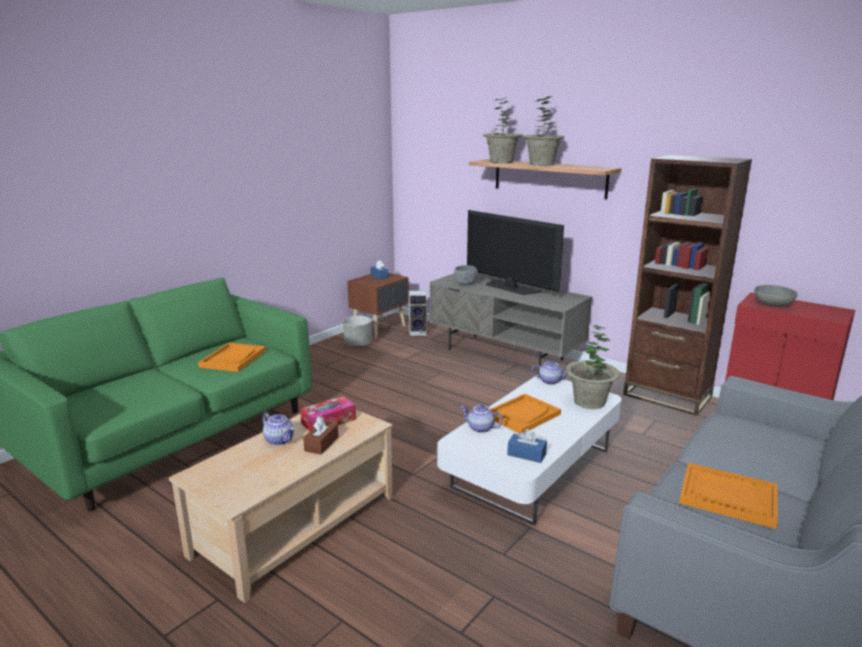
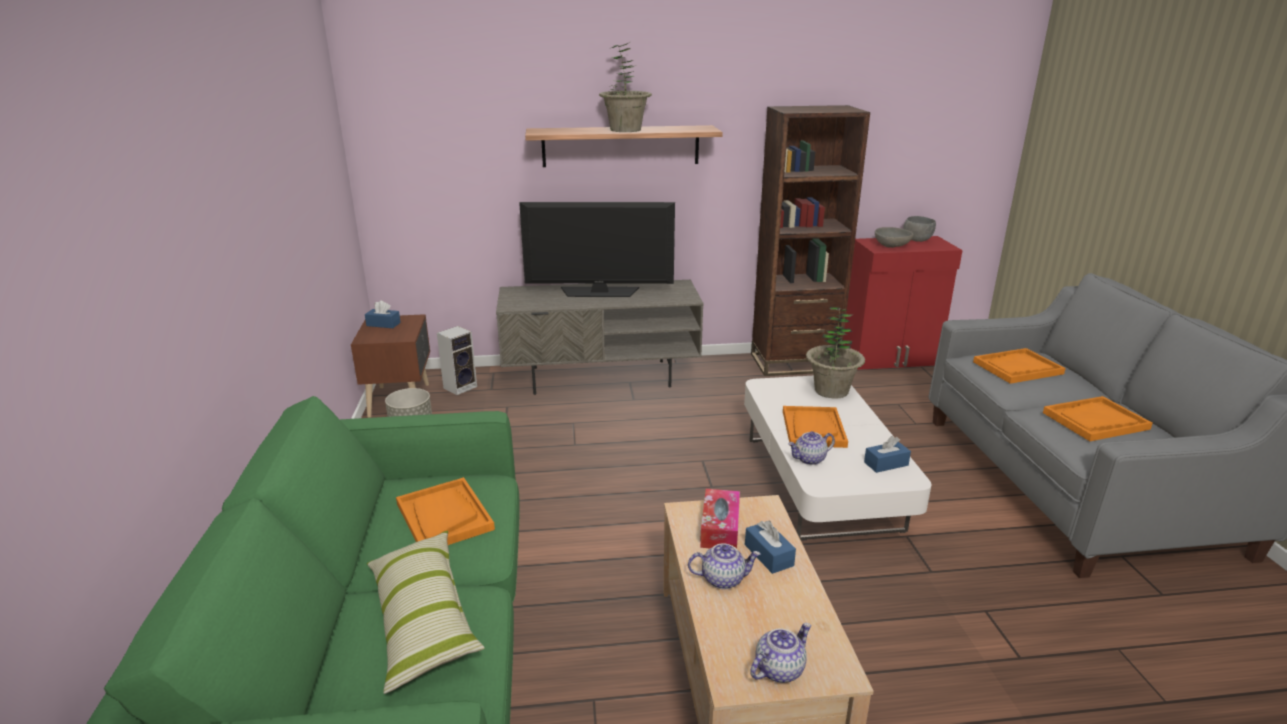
camera: 45 degrees left, 5 degrees up
(152, 388) = (422, 620): none -> pillow
(321, 444) = (769, 555): brown tissue box -> blue tissue box
(466, 284) = (545, 302): grey bowl -> grey bowl (918, 240)
(501, 161) = (565, 131): potted plant -> none
(550, 381) = (767, 384): teapot -> teapot (779, 669)
(753, 437) = (1017, 368): none -> orange tray

